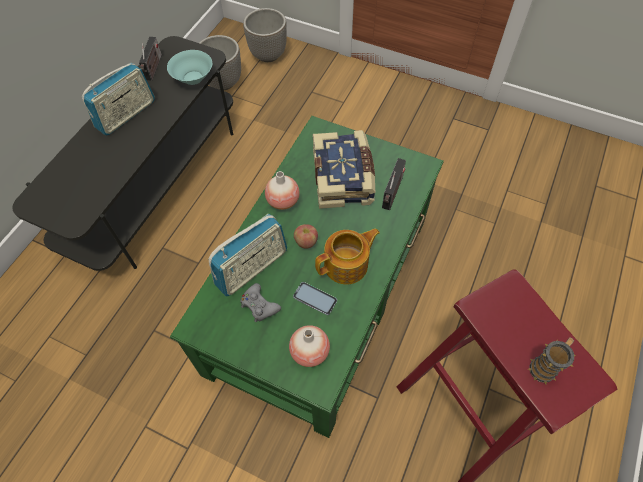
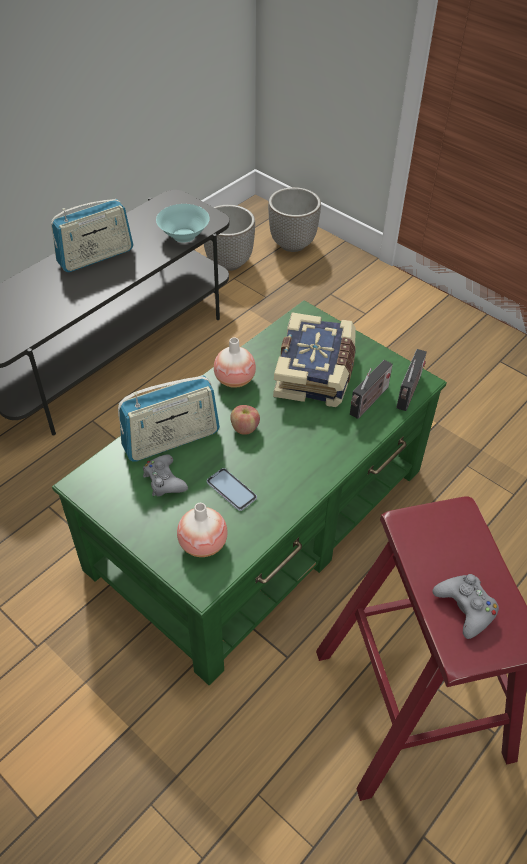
camera: 15 degrees right, 10 degrees down
(153, 68) = (144, 218): radio -> radio (409, 393)
(347, 265) = (284, 464): teapot -> none
(545, 366) = (465, 608): mug -> grey game controller

